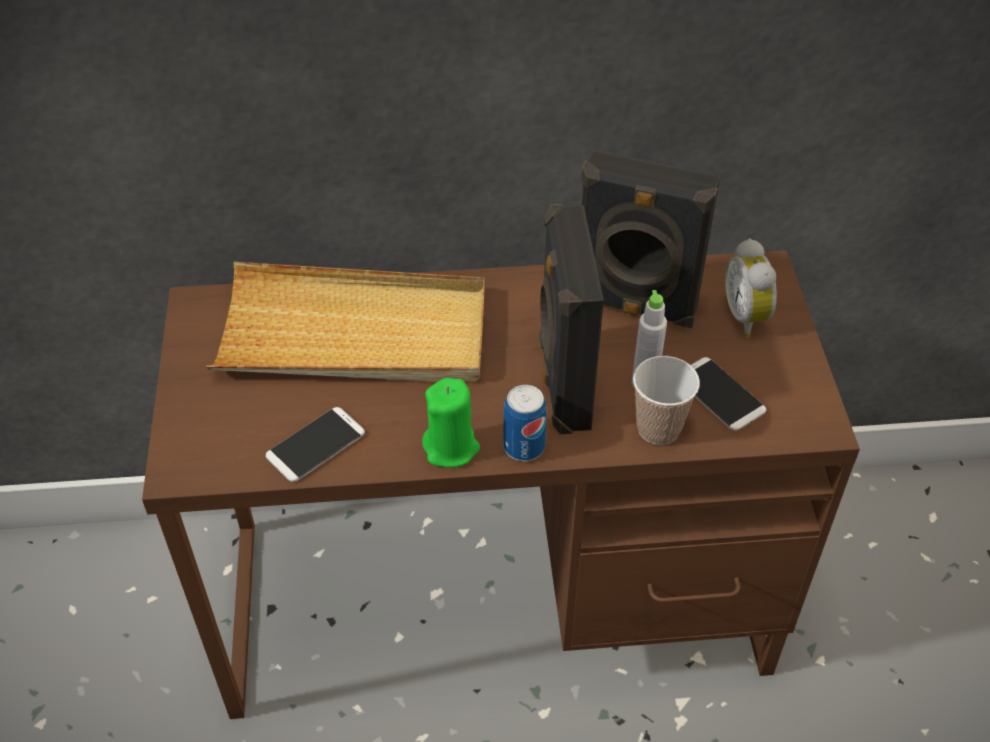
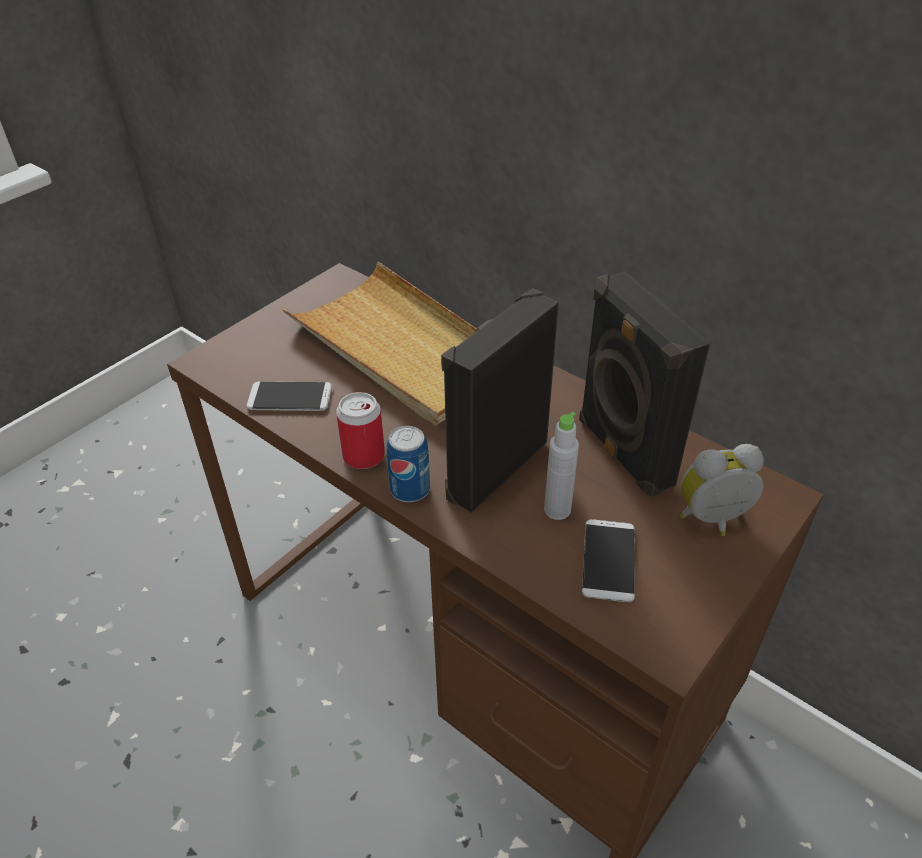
camera: 45 degrees right, 5 degrees down
(451, 447) = (364, 456): green candle -> can
(658, 428) = (524, 549): cup -> none
(748, 317) = (714, 521): alarm clock -> alarm clock turned 45 degrees clockwise

